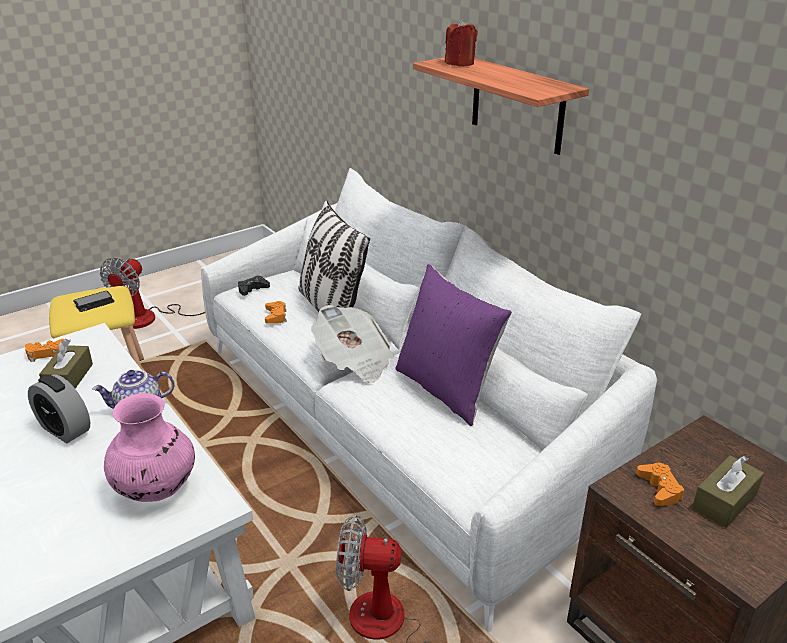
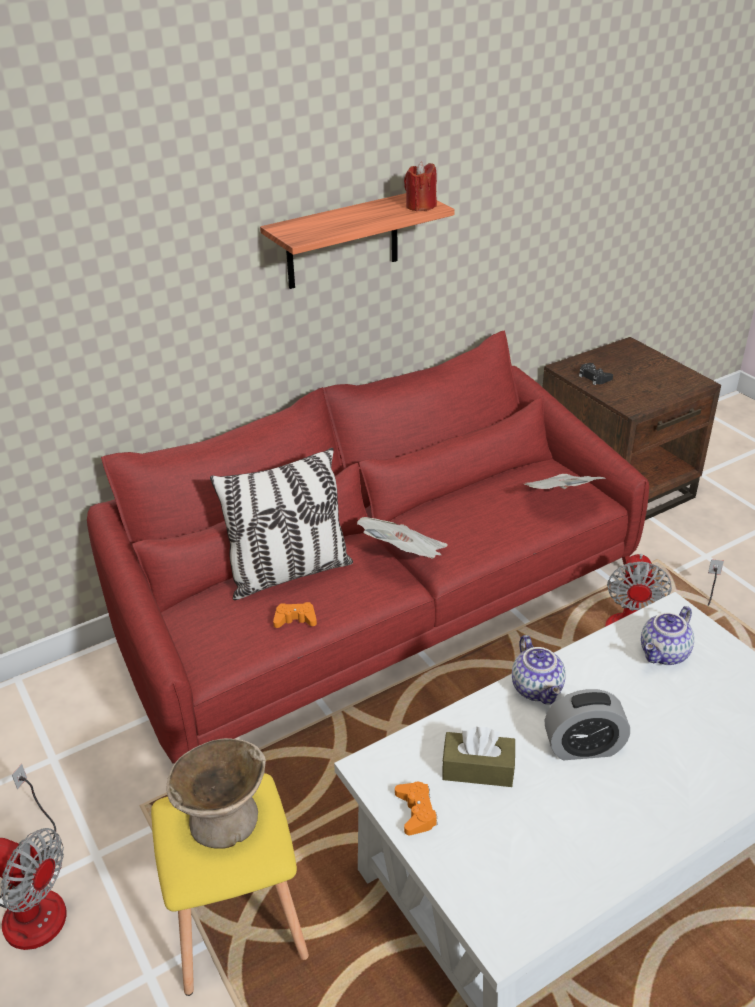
camera: 85 degrees left, 5 degrees up
(64, 429) = (583, 747): alarm clock -> alarm clock turned 45 degrees clockwise
(94, 302) = (224, 819): phone -> beige bowl
(156, 490) = (665, 654): pink vase -> teapot
(252, 289) = (214, 646): black game controller -> black game controller (594, 377)
(395, 426) = (378, 611): white sofa -> red sofa
(446, 389) = (458, 499): purple pillow -> none
(459, 63) = (308, 228): red candle -> red candle (420, 206)
(461, 461) = (561, 499): none -> newspaper
(659, 489) = (629, 394): orange game controller -> none
(724, 501) = (636, 376): brown tissue box -> none

